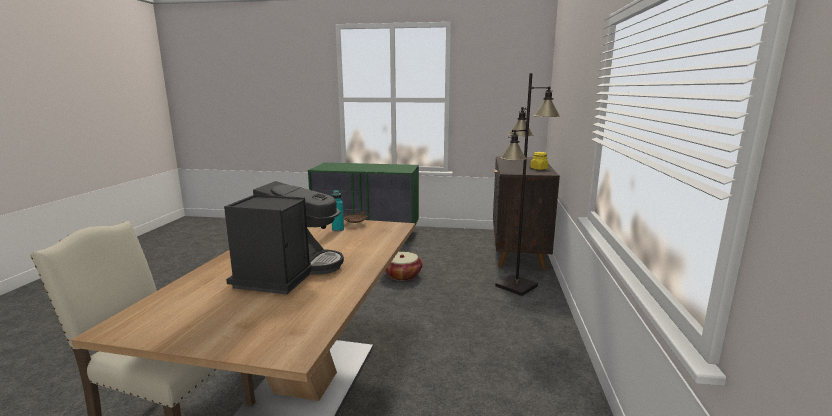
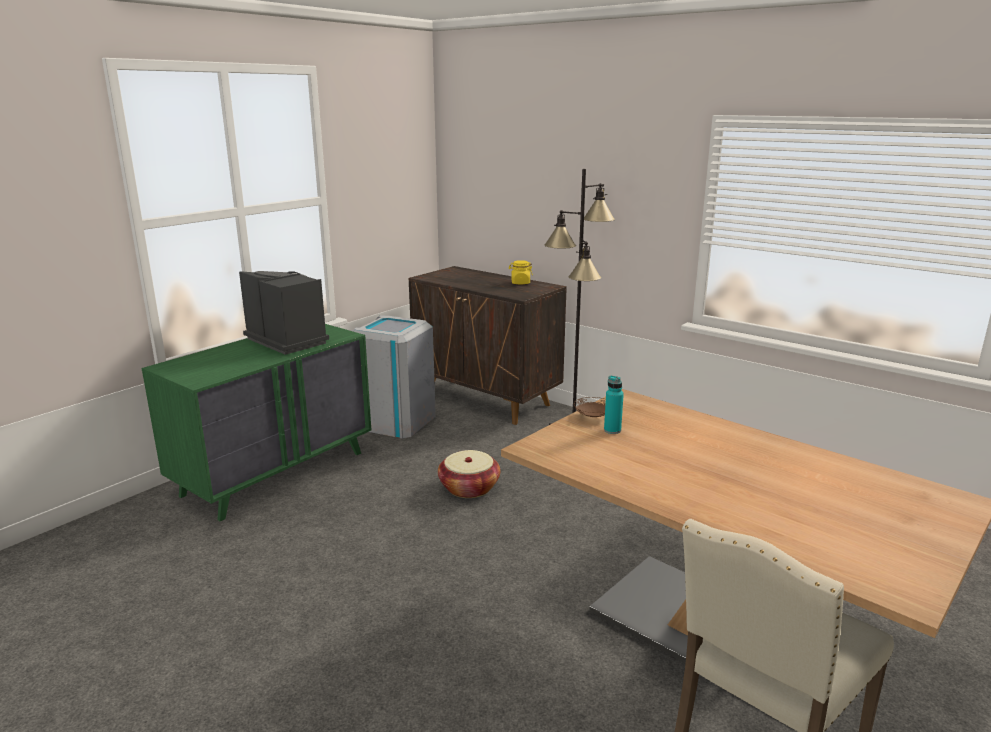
camera: 60 degrees left, 5 degrees up
(289, 272) = (764, 480): coffee machine -> coffee machine (288, 340)
(452, 240) = (396, 421): none -> grey trash can

